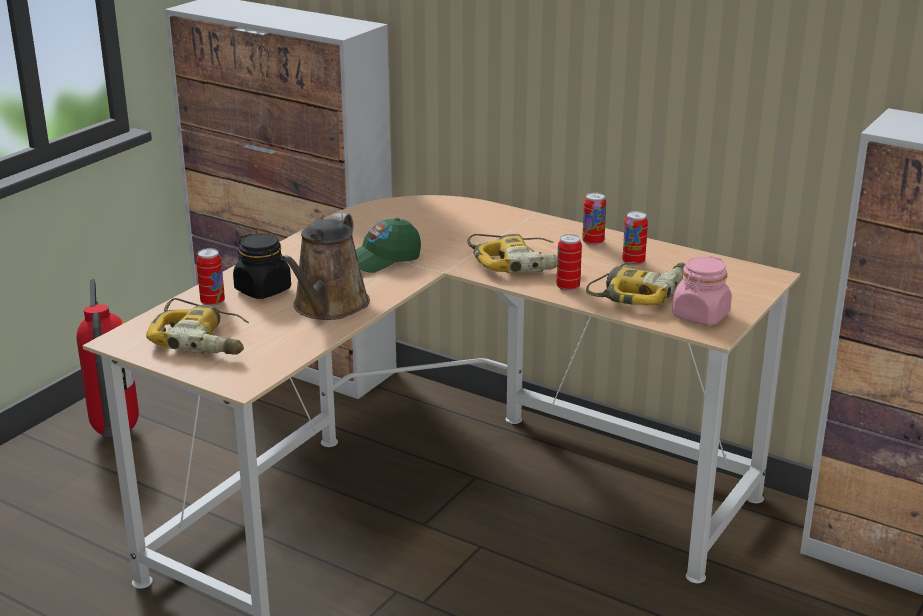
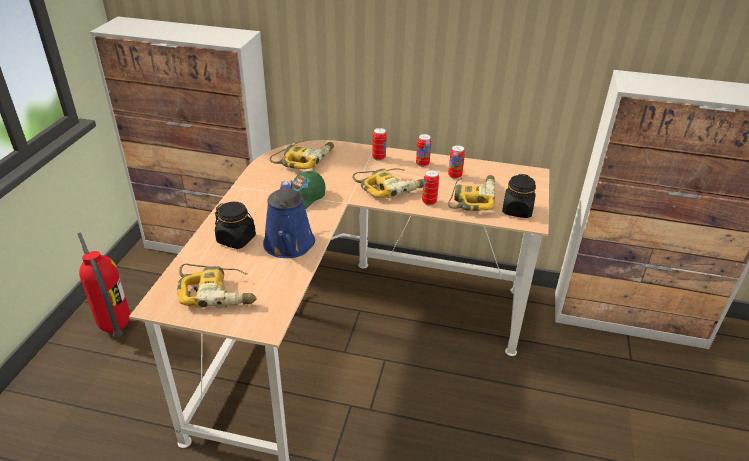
camera: 20 degrees left, 10 degrees up
(212, 302) = (206, 257): can -> can (379, 158)
(328, 307) = (289, 246): brown watering can -> blue watering can
(418, 215) = (304, 159): none -> power drill
(700, 315) = (517, 210): pink jar -> black jar

